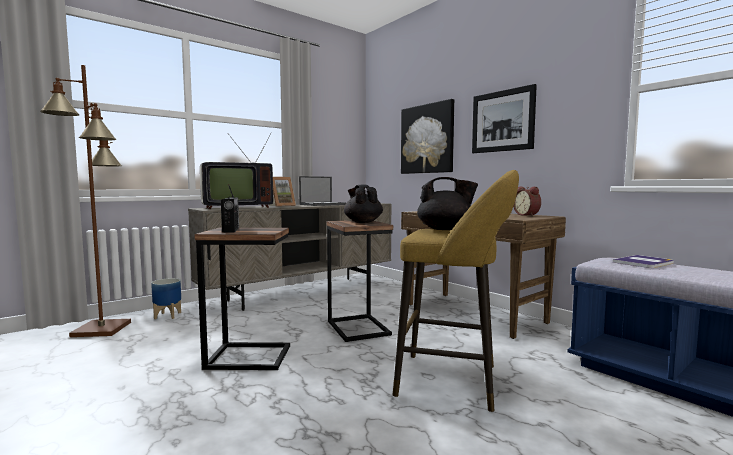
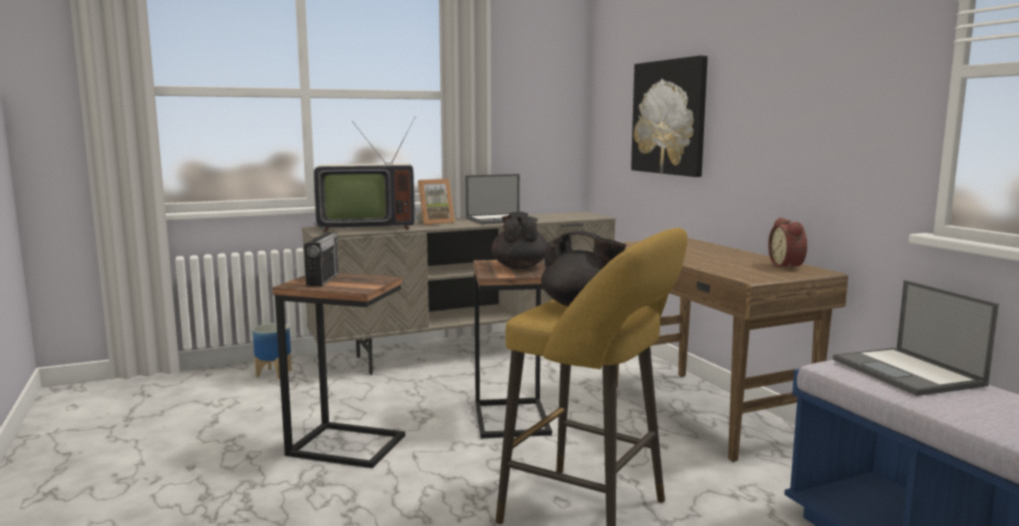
camera: 15 degrees right, 5 degrees up
(101, 329) = (191, 386): brown floor lamp -> none
(502, 121) = (772, 101): picture -> none
(643, 262) = (908, 373): book -> laptop

